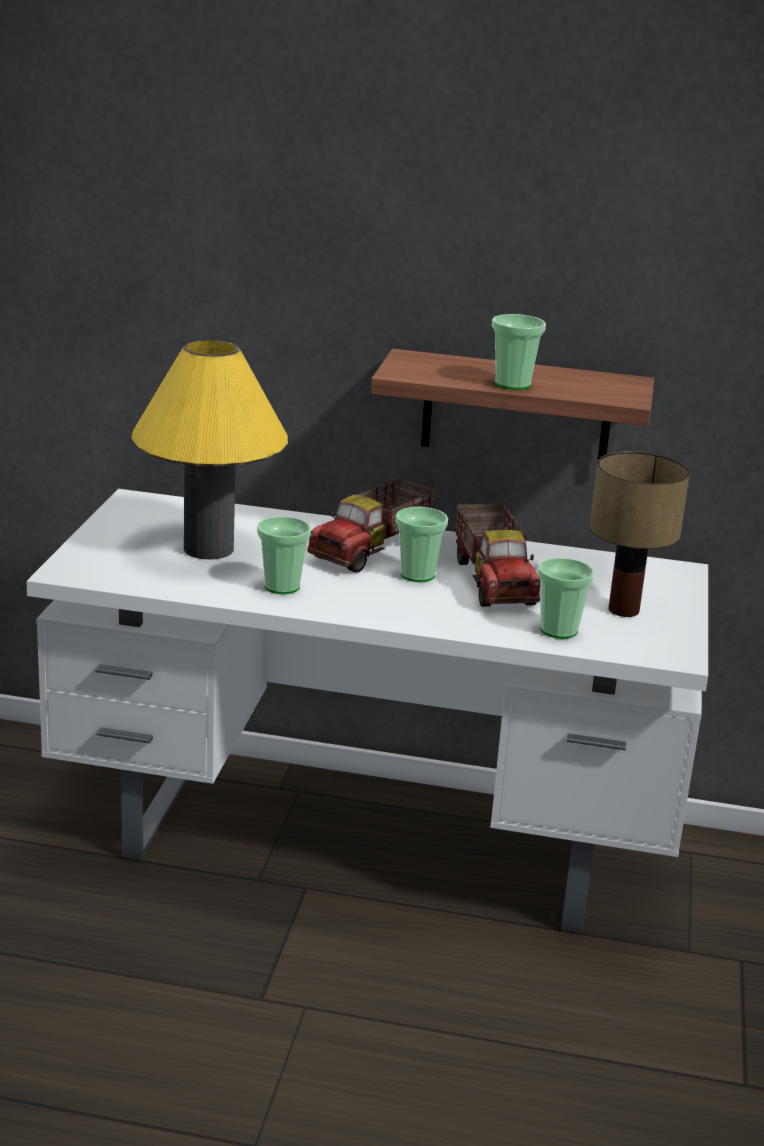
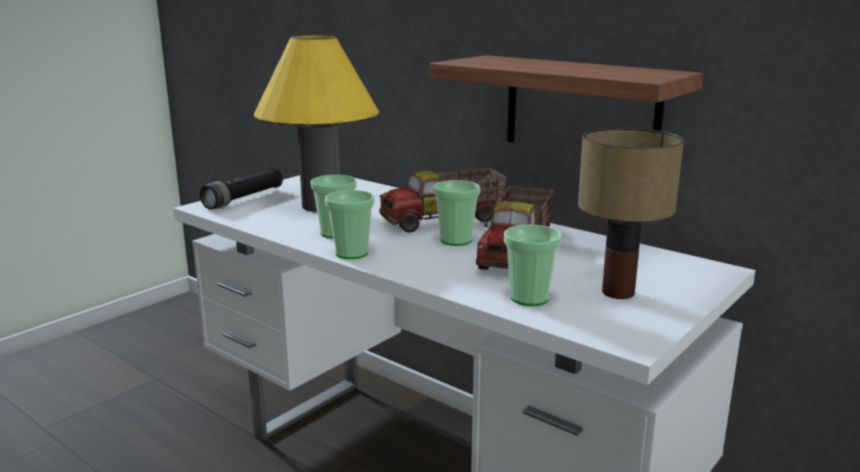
camera: 30 degrees right, 5 degrees down
(97, 553) = (244, 199): none -> black flashlight
(512, 384) = (546, 68): cup -> cup (351, 253)

